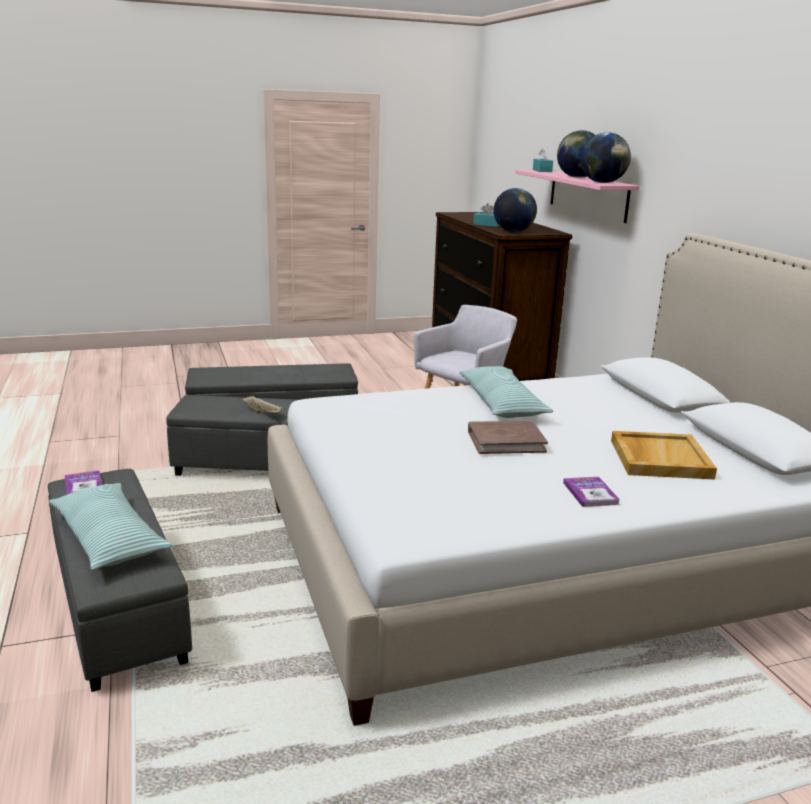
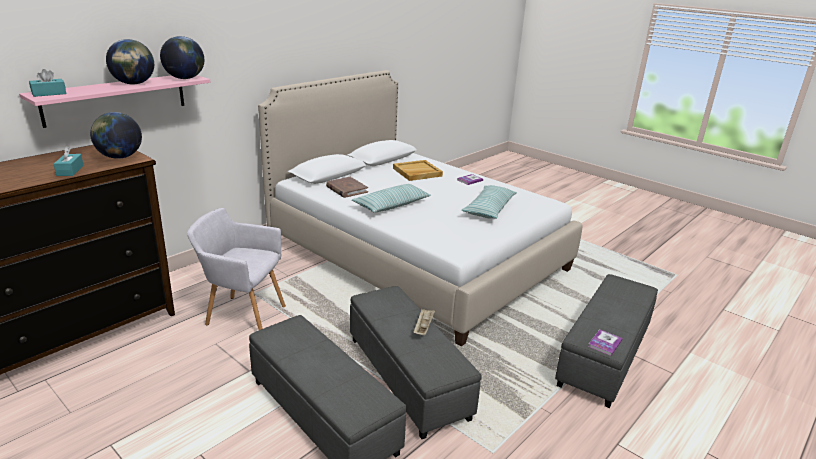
camera: 120 degrees left, 5 degrees up
(109, 538) = (621, 305): pillow -> pillow (489, 209)
(506, 441) = (443, 197): brown book -> brown book (346, 189)

